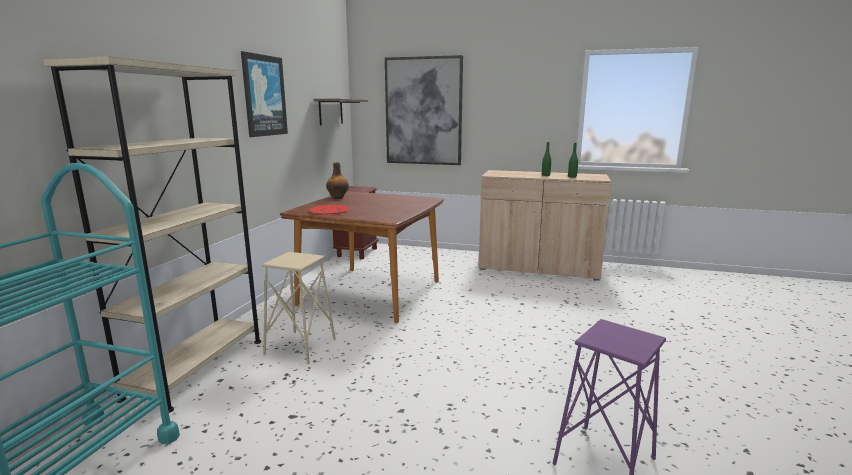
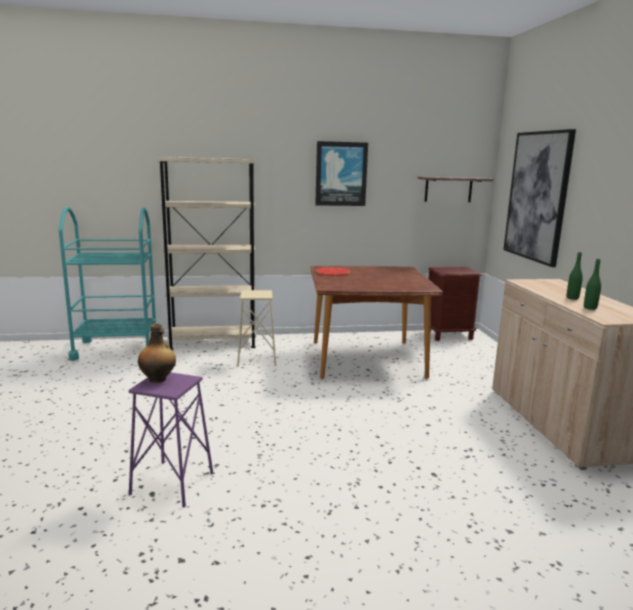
camera: 65 degrees right, 0 degrees up
(338, 198) = (381, 268): bottle -> bottle (158, 379)

